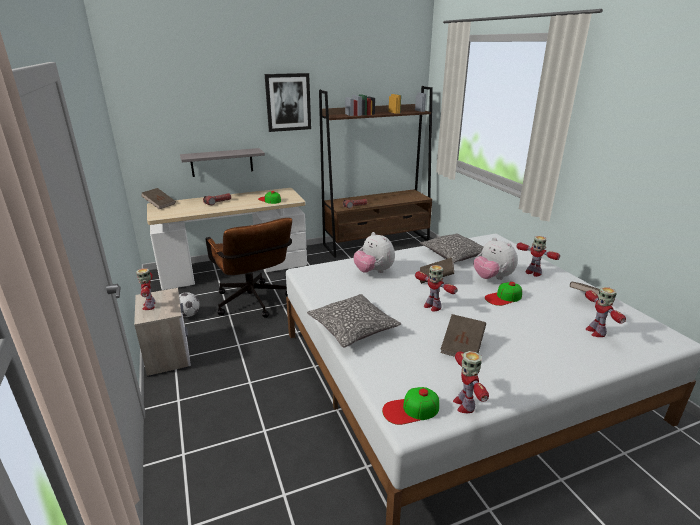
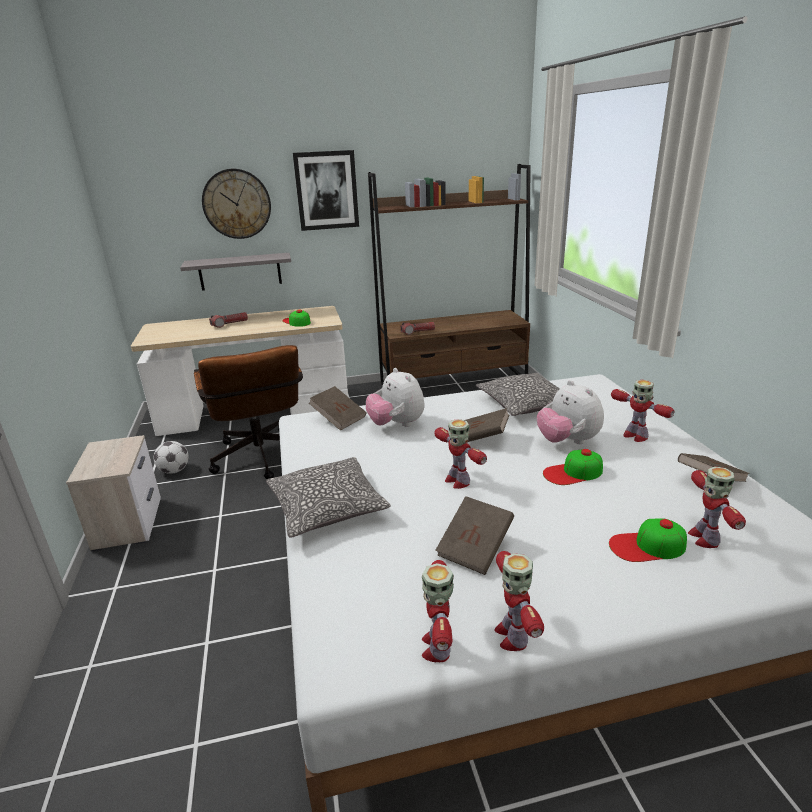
camera: 10 degrees right, 0 degrees up
(150, 305) = (97, 458): toy robot -> toy robot (512, 635)
(159, 205) = (157, 326): brown book -> brown book (339, 418)
(221, 111) = (237, 204): none -> wall clock
(411, 410) = (350, 647): cap -> cap (647, 546)

